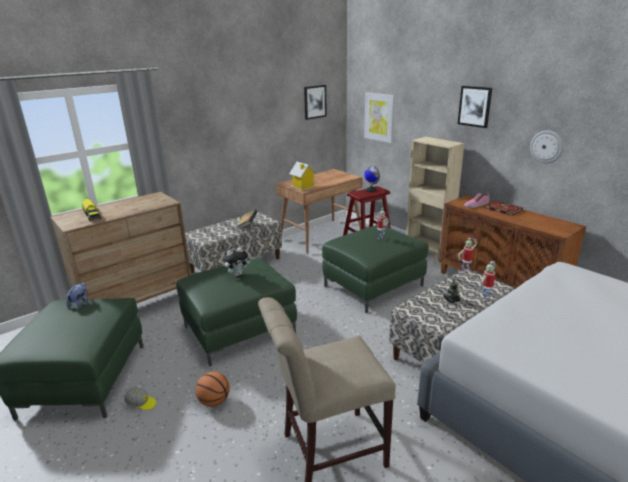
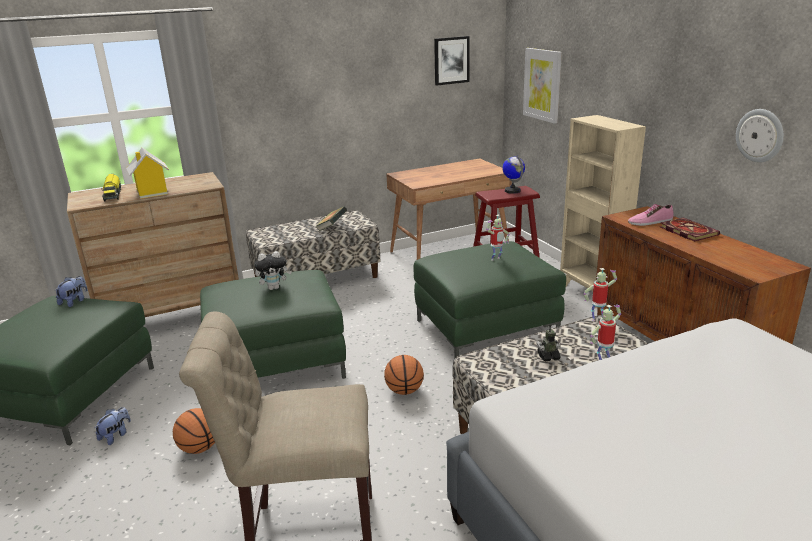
camera: 15 degrees right, 0 degrees up
(141, 403) = (116, 436): cap -> plush toy
(302, 187) = (418, 180): toy house -> toy house (151, 193)
(342, 336) = (404, 391): none -> basketball
(475, 106) = (663, 69): picture -> none

